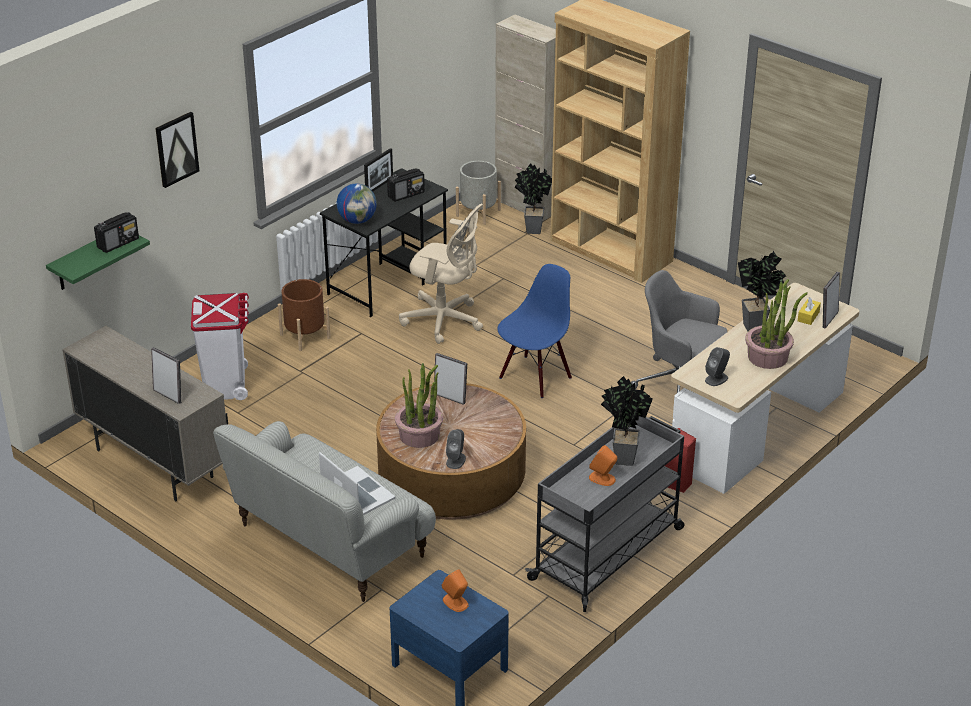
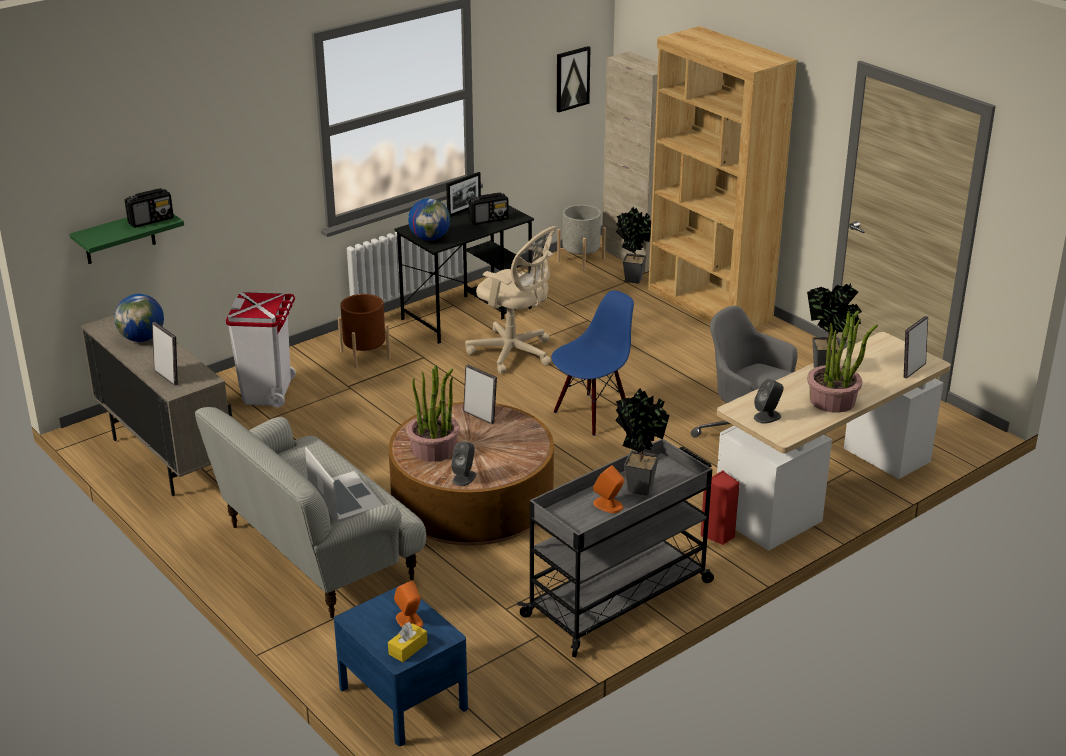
camera: 10 degrees right, 5 degrees down
(128, 357) = (142, 338): none -> globe
(176, 149) = (229, 133): picture -> picture (572, 78)
(808, 316) = (890, 365): yellow tissue box -> yellow tissue box (408, 649)

